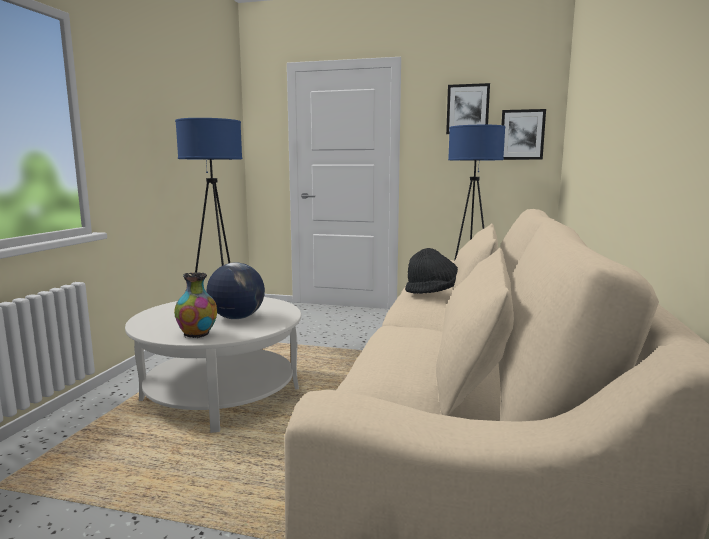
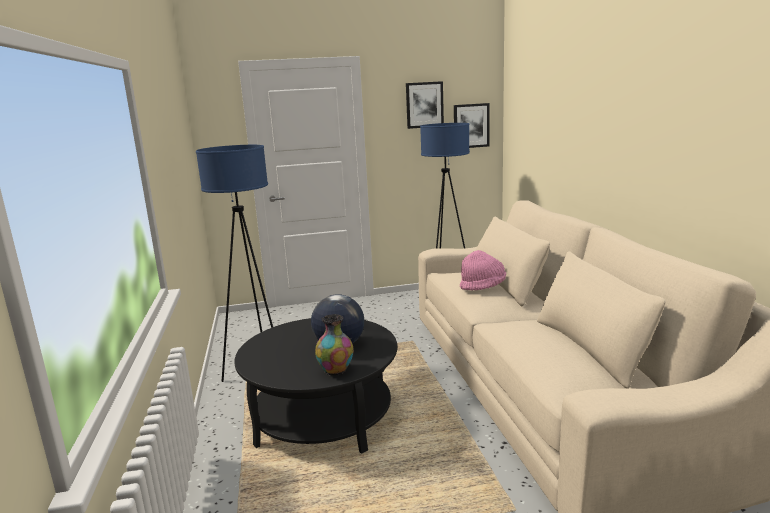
camera: 25 degrees left, 5 degrees up
(221, 394) = (323, 418): white coffee table -> black coffee table
(434, 293) = (483, 286): black hat -> pink hat

